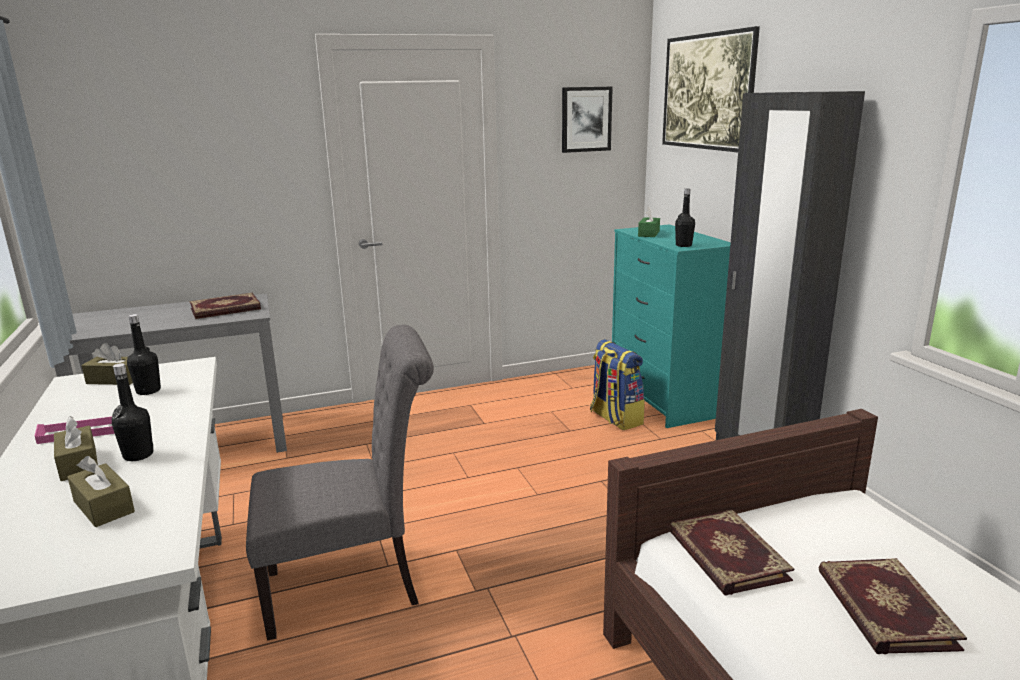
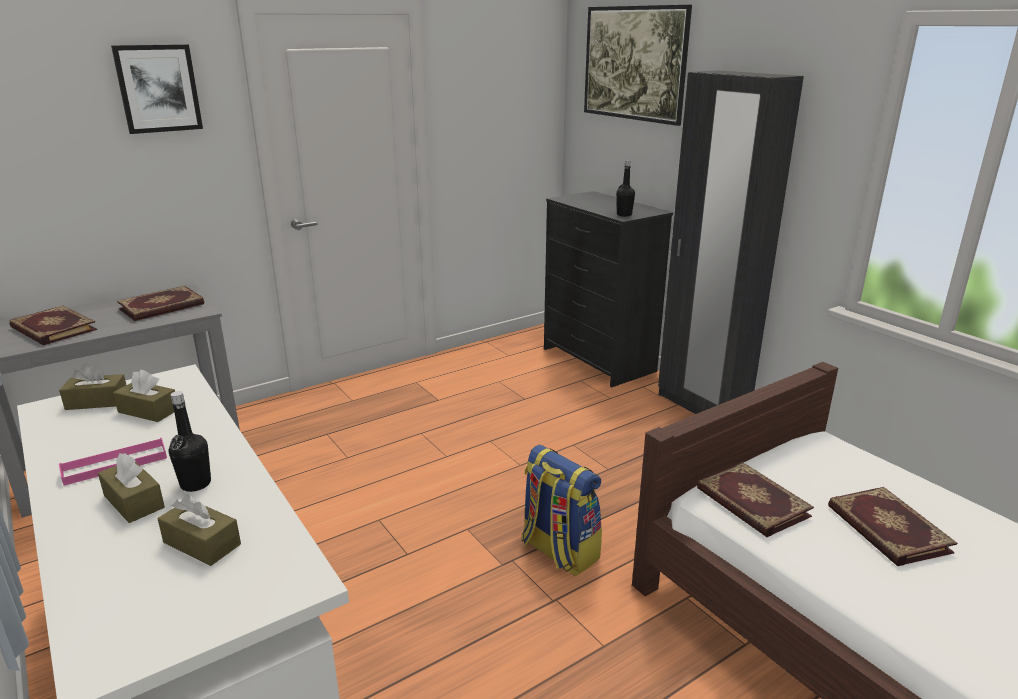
camera: 15 degrees left, 5 degrees up
(128, 321) = (52, 329): none -> book
(148, 391) = (148, 411): black bottle -> brown tissue box
(353, 586) = (382, 579): grey chair -> none
(586, 119) = (509, 87): picture -> picture (158, 88)
(615, 418) = (561, 382): backpack -> backpack (558, 551)
(648, 234) = (582, 202): green tissue box -> none
(663, 400) = (597, 360): turquoise dresser -> black dresser

